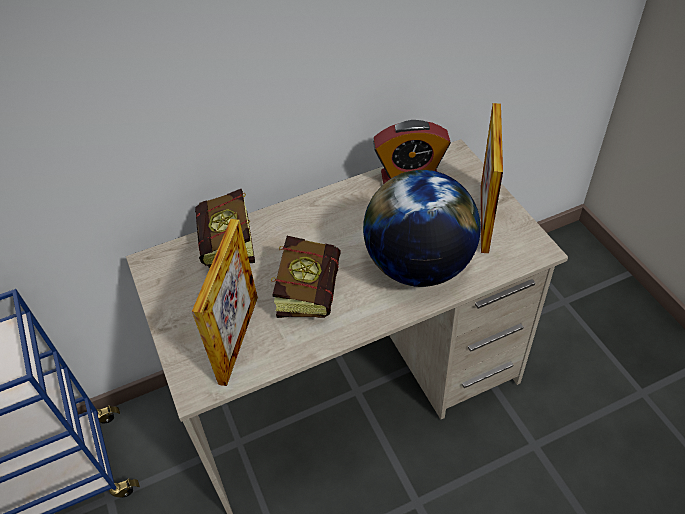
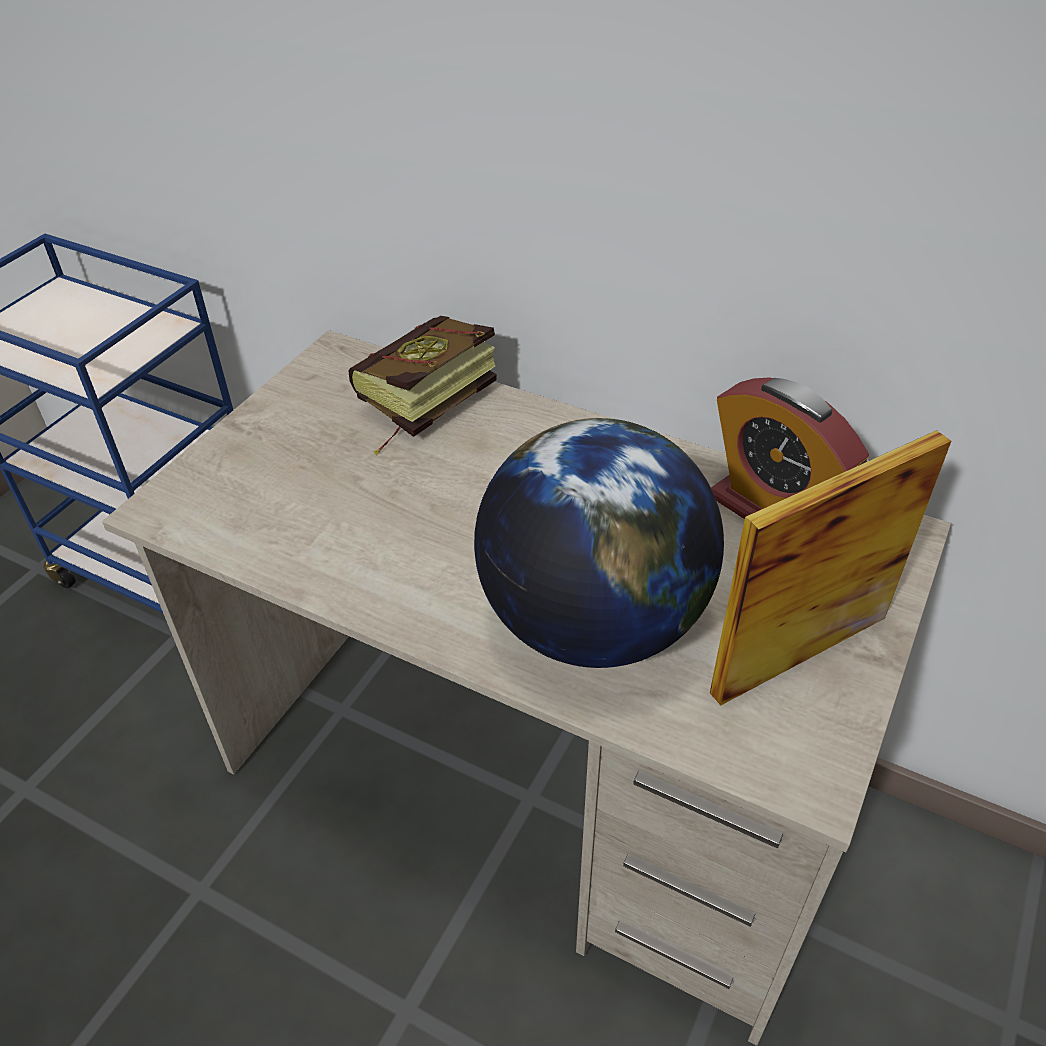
camera: 50 degrees right, 5 degrees down
(239, 339) = (272, 501): picture frame -> none
(310, 287) = (429, 520): book -> none

